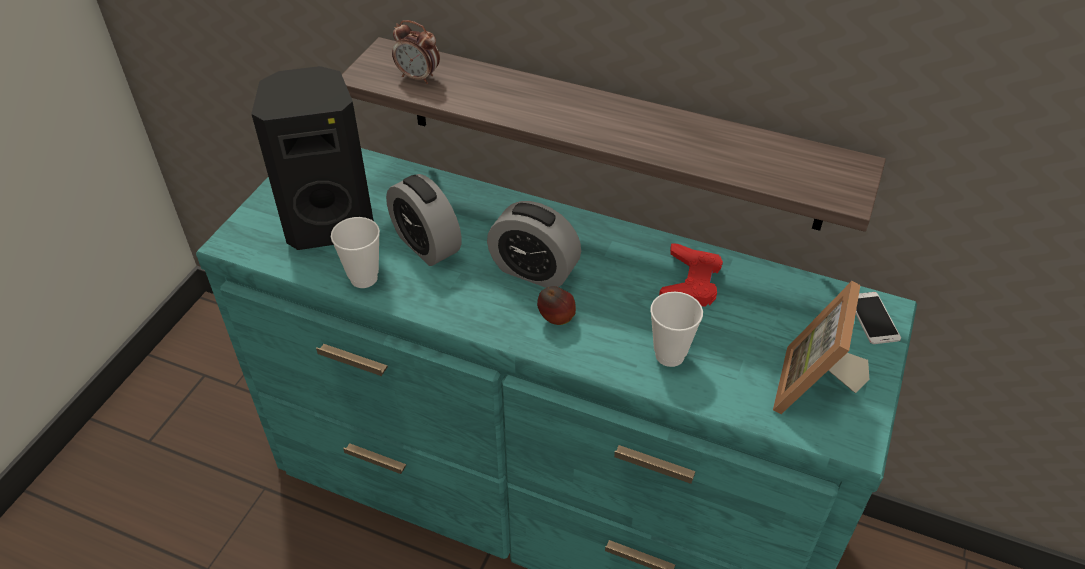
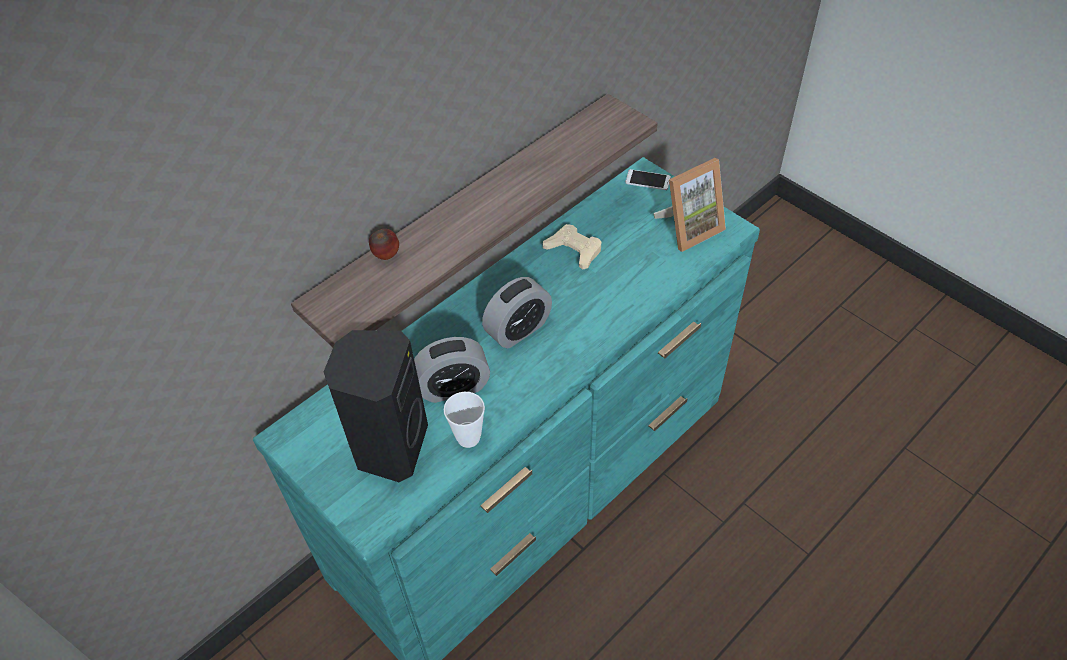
camera: 65 degrees left, 5 degrees up
(418, 77) = (371, 290): alarm clock -> none
(556, 320) = (572, 332): apple -> apple (386, 256)
(669, 355) = (632, 284): cup -> none
(691, 281) = (574, 250): red game controller -> beige game controller
(815, 388) = (688, 228): picture frame -> picture frame turned 75 degrees counterclockwise

